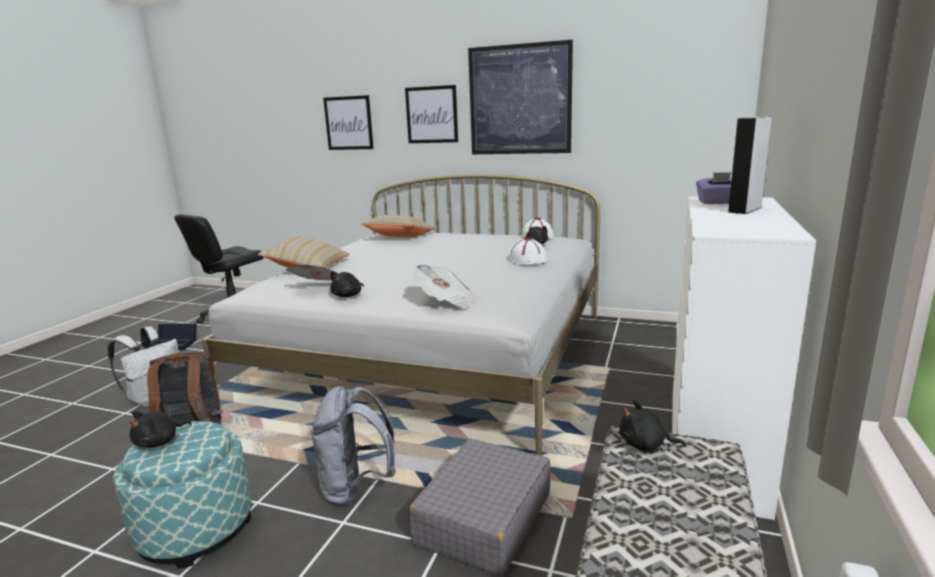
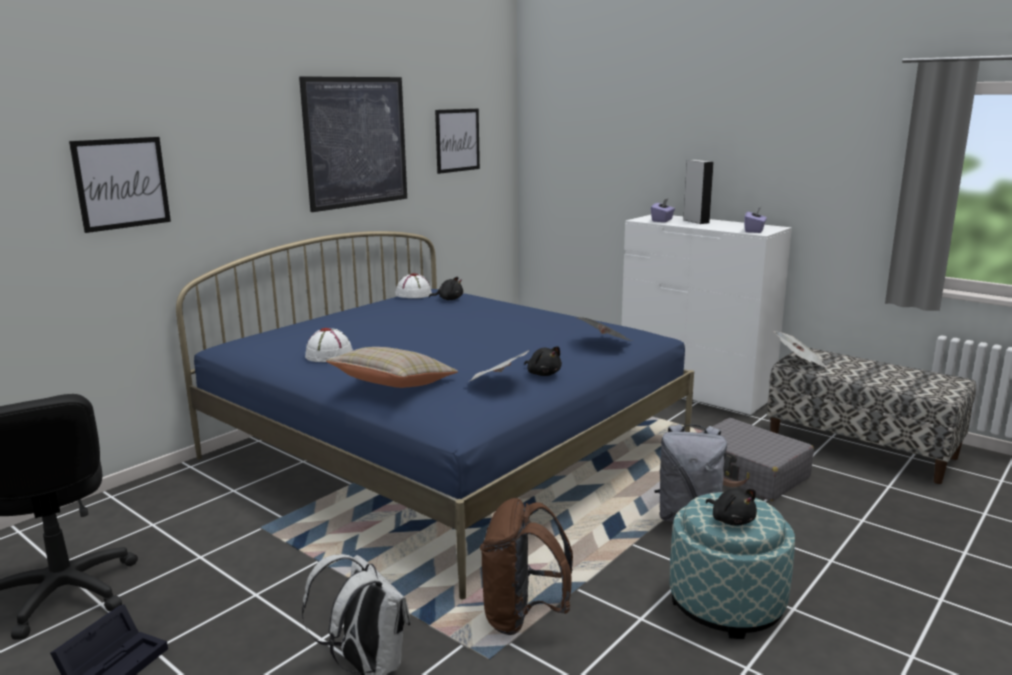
camera: 70 degrees left, 0 degrees up
(399, 238) = (302, 338): beige pillow -> none
(431, 115) = (256, 163): picture -> picture (457, 140)
(436, 356) = (446, 450): white bed -> blue bed
(528, 260) = (506, 308): white hat -> white hat (329, 355)
(645, 445) = (799, 362): black plush toy -> newspaper
(723, 230) = (754, 231): none -> purple tissue box

